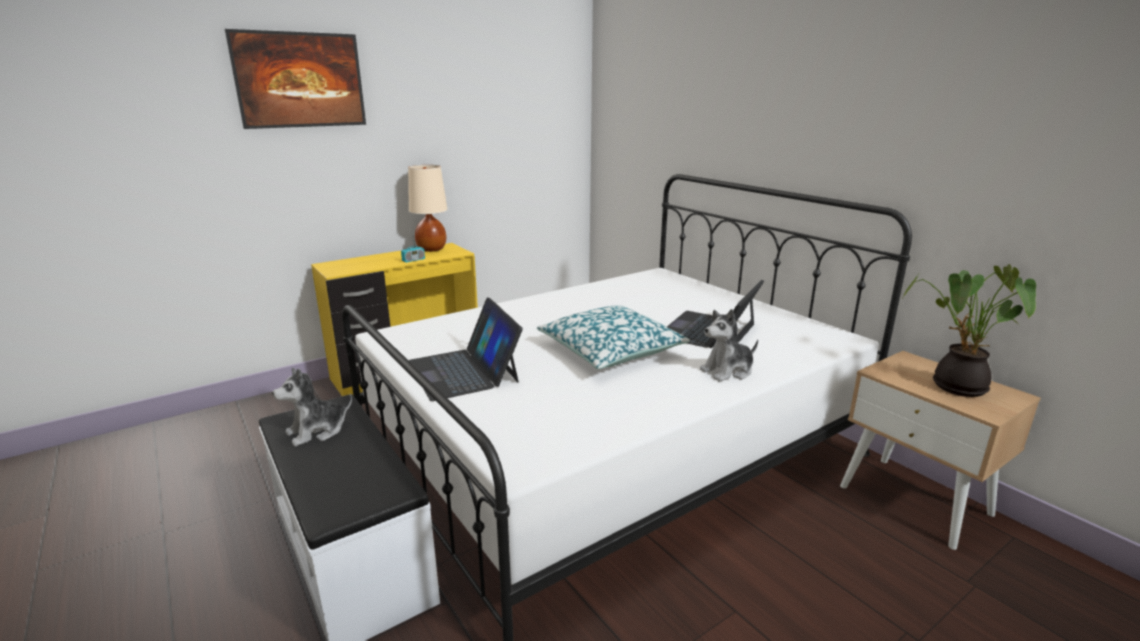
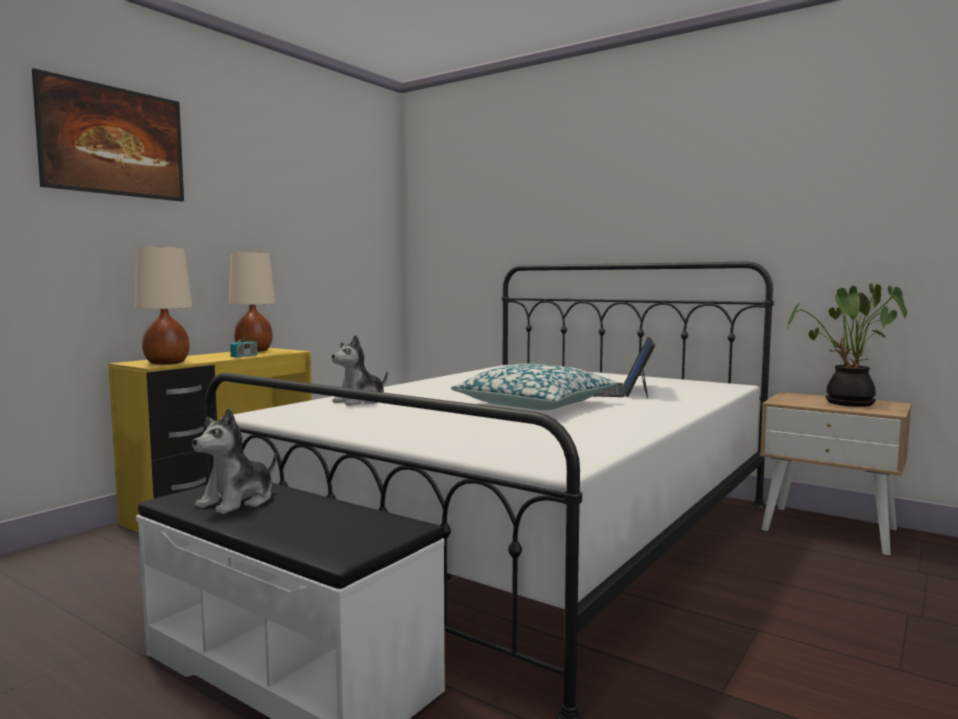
camera: 20 degrees left, 15 degrees down
(347, 269) = (167, 363): none -> beige table lamp
(464, 371) = (398, 425): laptop -> none
(728, 371) = (662, 406): plush toy -> plush toy (360, 401)

